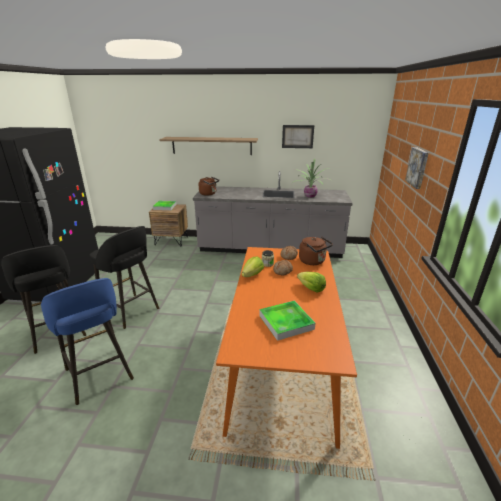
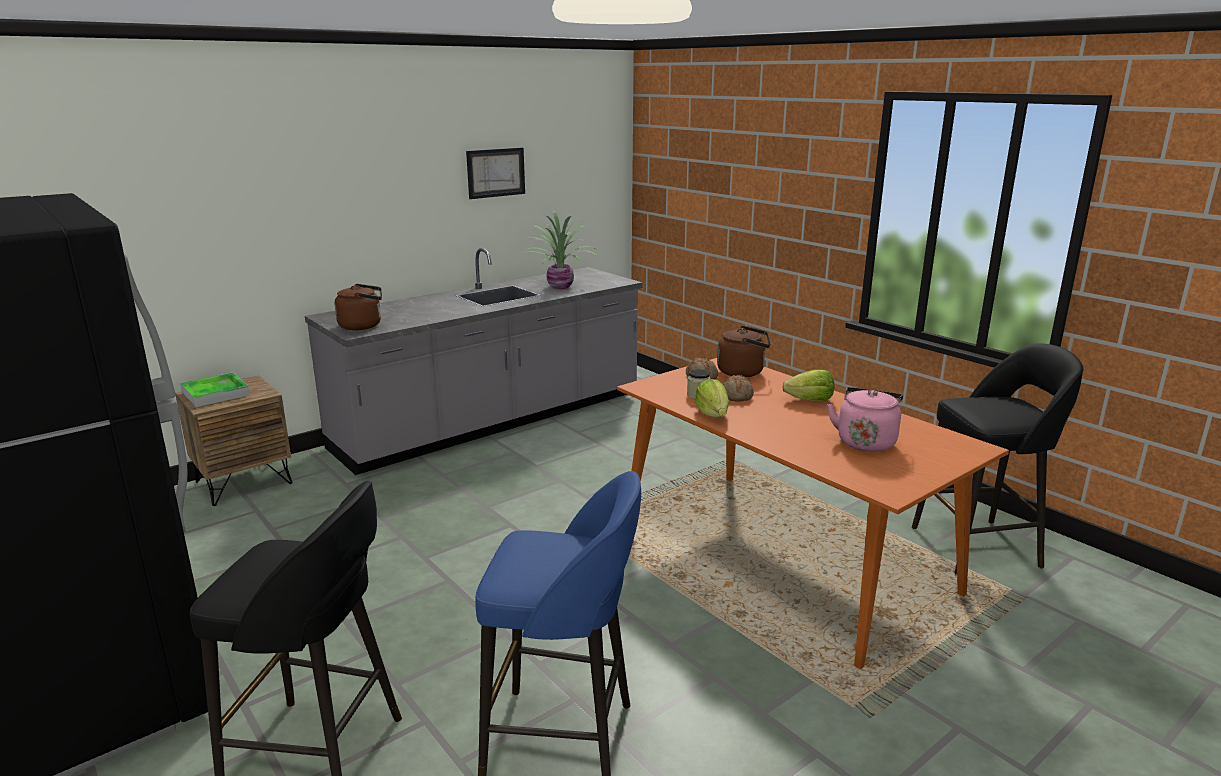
camera: 45 degrees left, 5 degrees down
(131, 311) = (416, 631): black stool -> black stool (979, 547)
(211, 146) = (315, 213): shelf -> none
(286, 322) = (865, 441): tray -> pink kettle
(418, 167) = (770, 197): picture -> none

